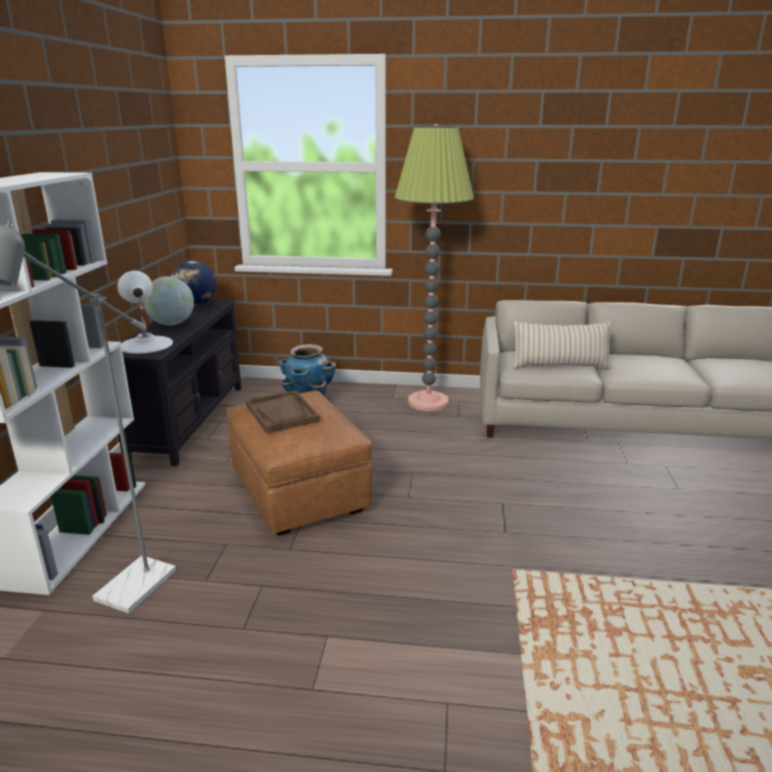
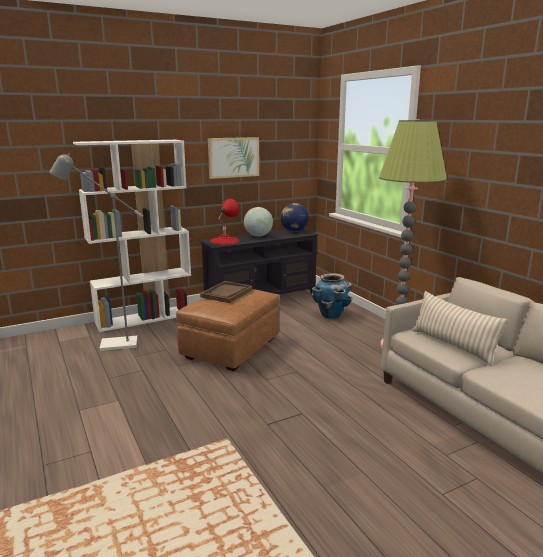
camera: 55 degrees right, 5 degrees down
(109, 197) = (233, 157): none -> picture
(145, 344) = (224, 240): white table lamp -> red table lamp

